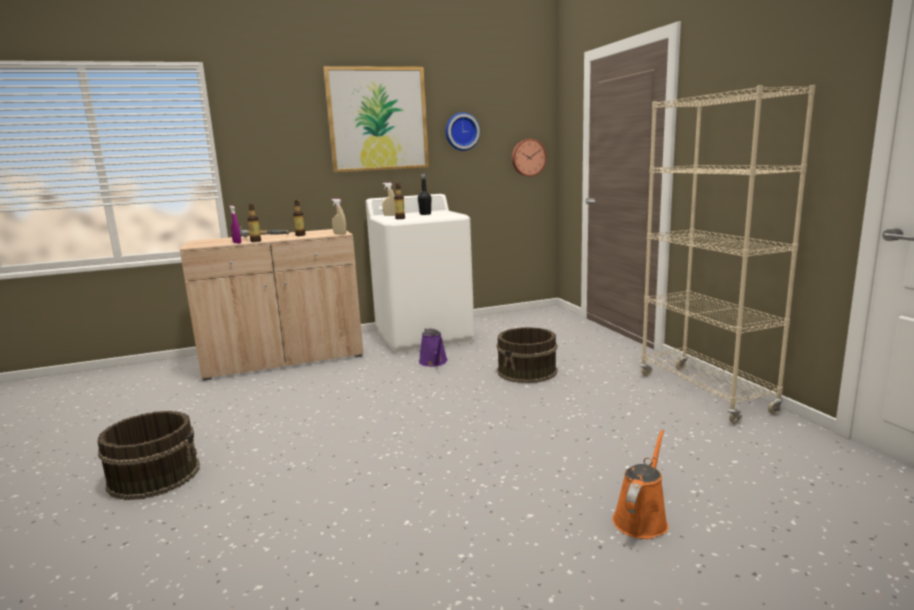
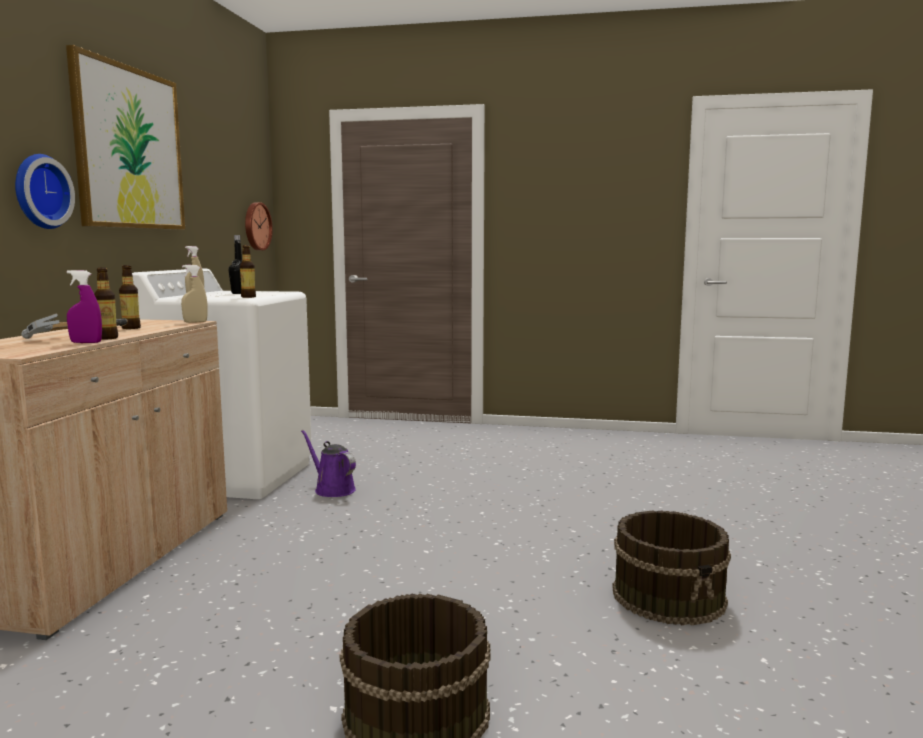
camera: 60 degrees left, 5 degrees down
(434, 362) = (332, 489): purple watering can -> purple watering can turned 150 degrees counterclockwise
(461, 131) = (206, 183): wall clock -> wall clock (39, 192)
(527, 372) = (439, 465): brown bucket -> brown bucket (670, 596)
(641, 519) = (744, 501): orange watering can -> none
(705, 393) = (578, 437): beige bookcase -> none

